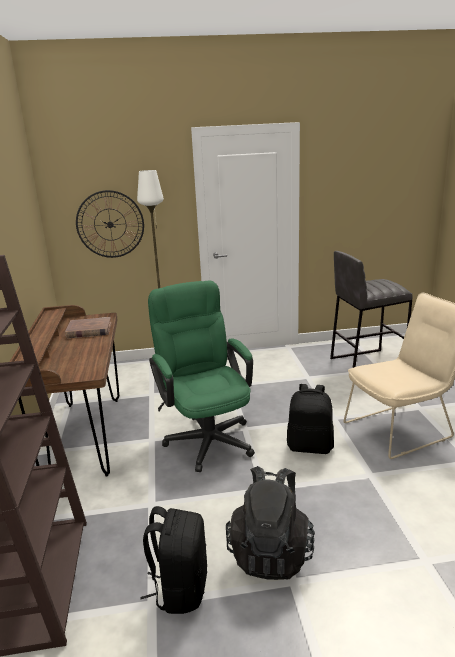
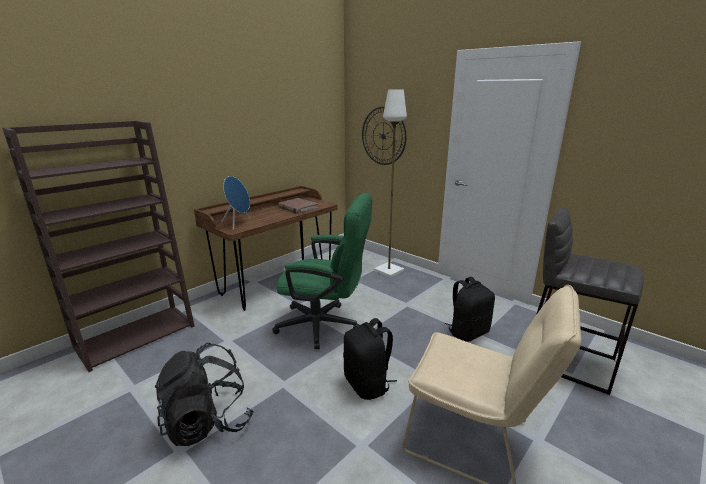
camera: 50 degrees right, 0 degrees up
(76, 367) = (238, 223): none -> blue speaker
(180, 588) = (150, 393): black backpack -> black backpack (468, 332)
(207, 436) = (325, 326): green office chair -> green office chair turned 75 degrees clockwise

